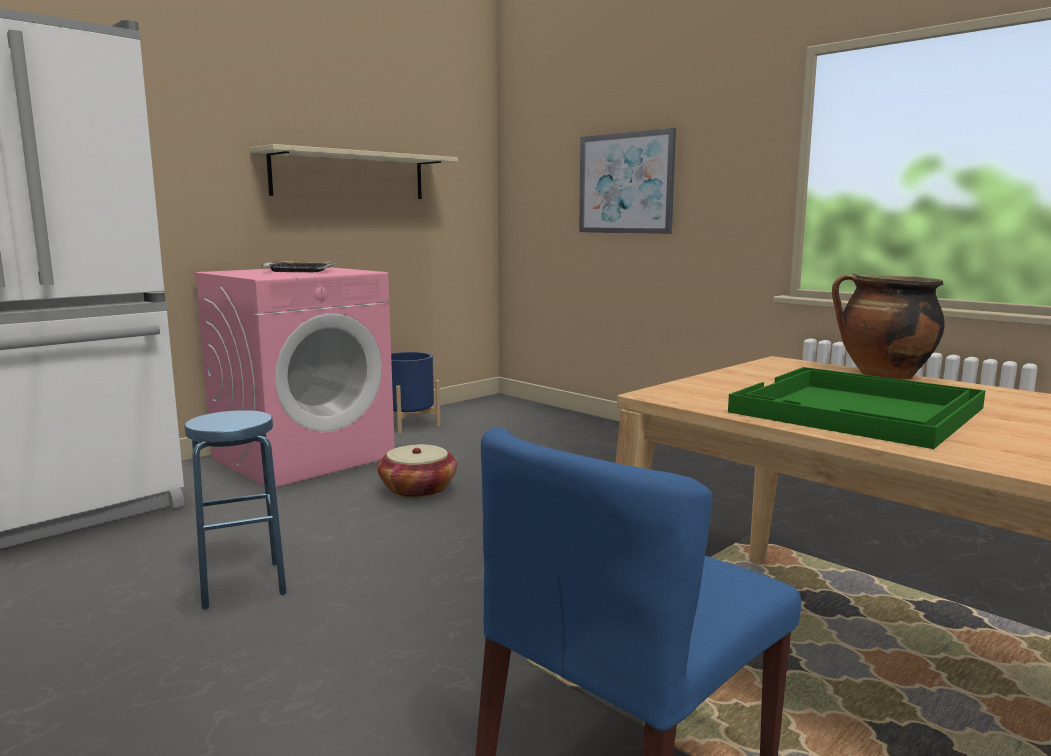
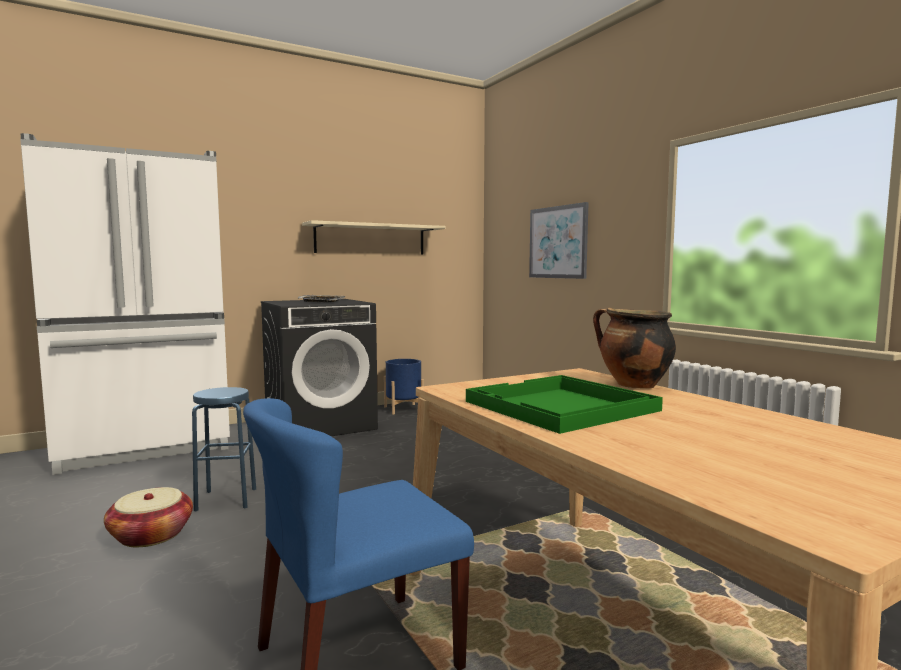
camera: 15 degrees right, 5 degrees down
(304, 457) = (321, 425): pink washing machine -> black washing machine
(418, 489) = (376, 452): basket -> basket (151, 535)

